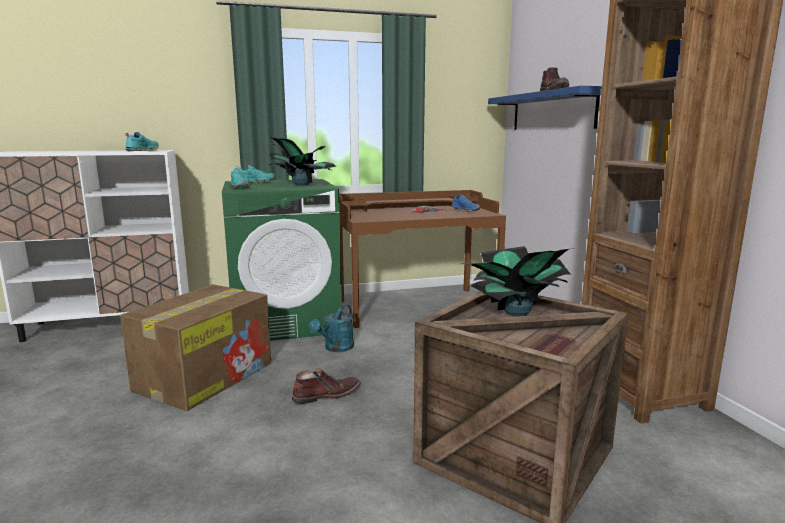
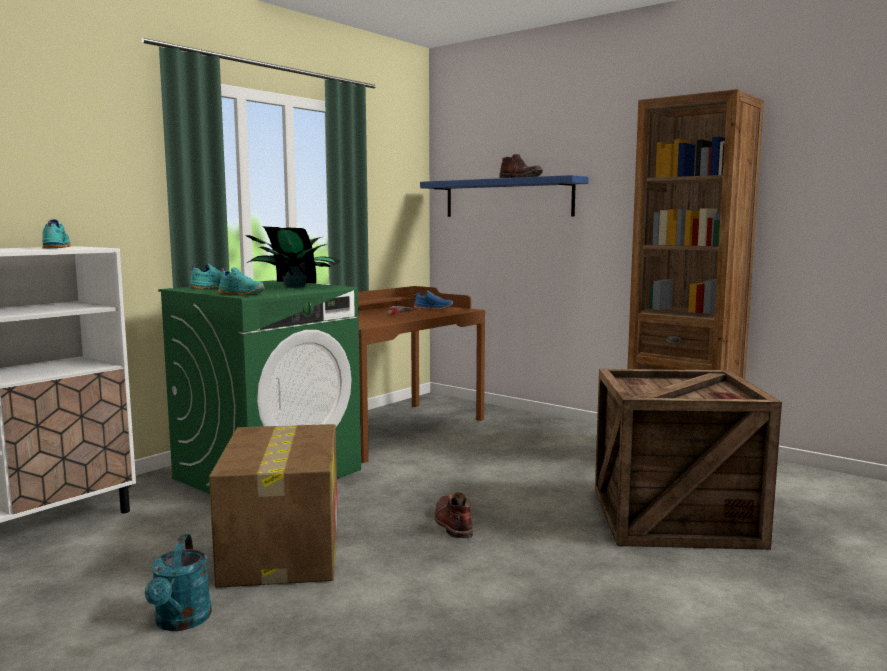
camera: 35 degrees left, 5 degrees down
(326, 395) = (452, 524): brown boot -> brown boot turned 45 degrees counterclockwise
(336, 348) = (381, 485): turquoise watering can -> turquoise watering can (181, 622)
(515, 313) = (655, 385): potted plant -> none

